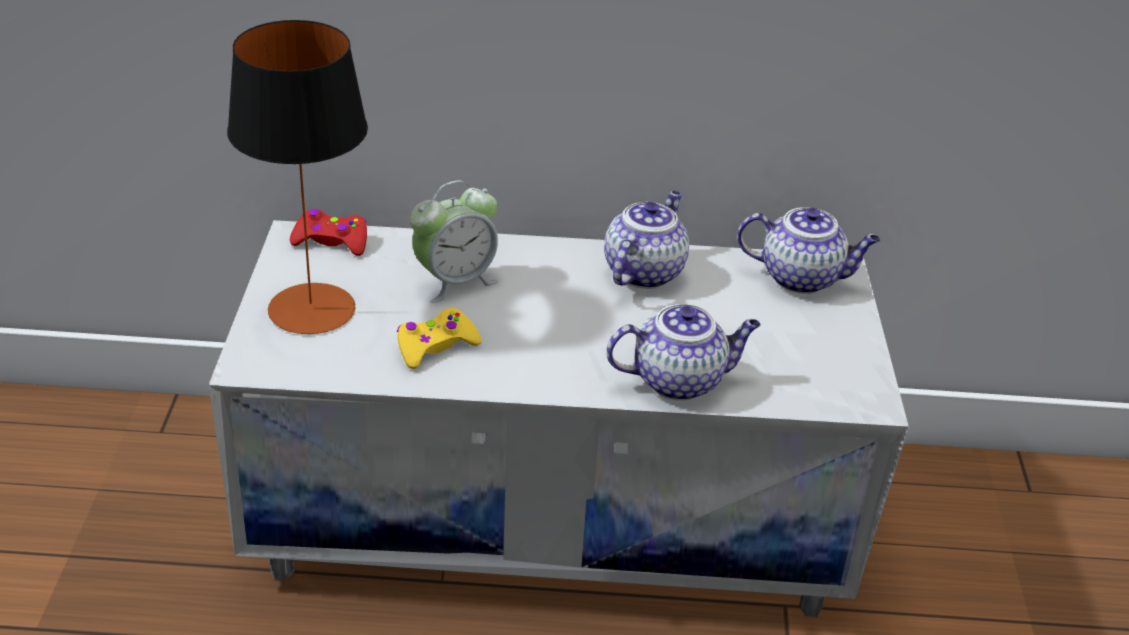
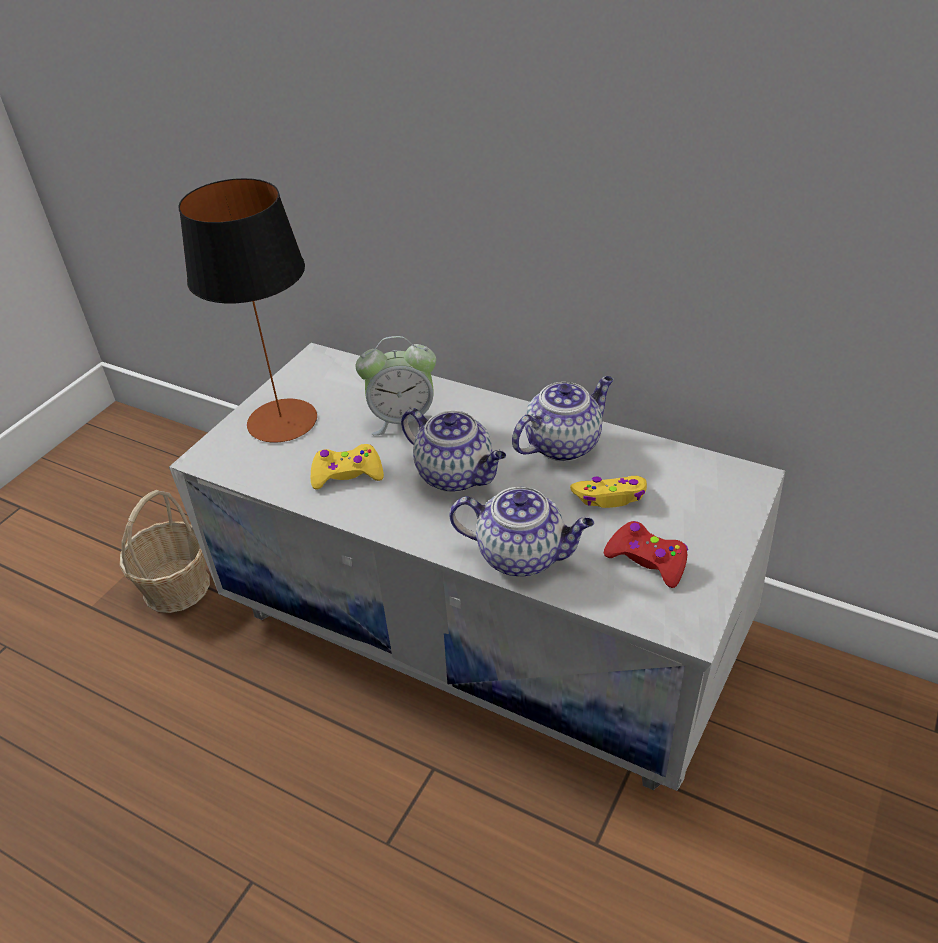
camera: 30 degrees right, 5 degrees up
(144, 574) = (177, 586): none -> basket
(331, 241) = (337, 367): red game controller -> red game controller (647, 560)
(724, 310) = (610, 497): none -> yellow game controller
(802, 278) = (707, 481): teapot -> teapot (457, 475)

